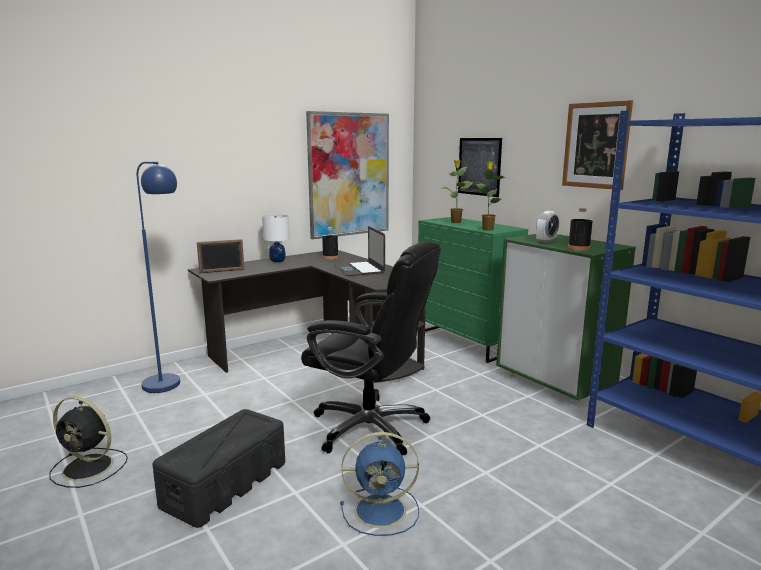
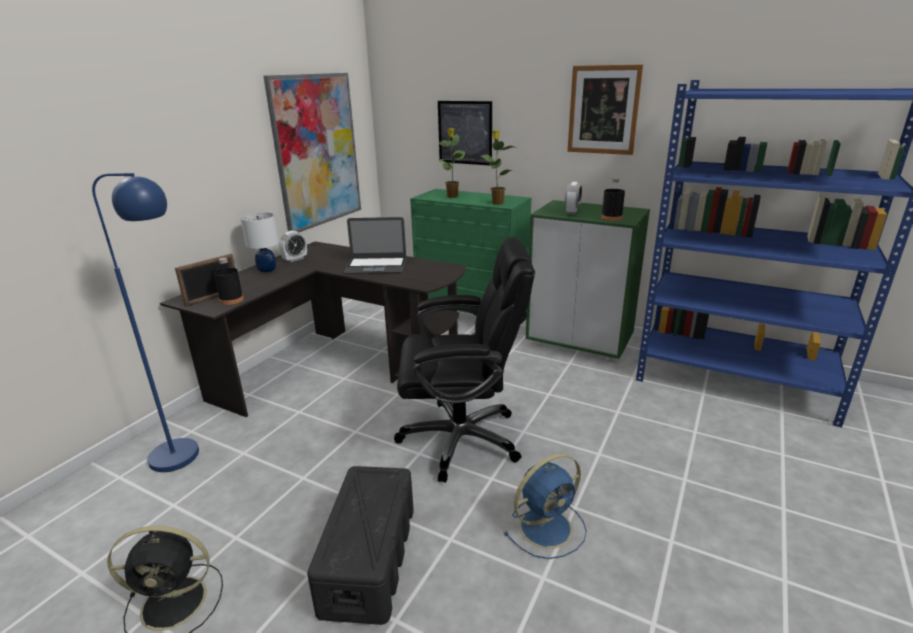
camera: 25 degrees left, 10 degrees up
(305, 257) = (295, 259): none -> alarm clock
(330, 257) = (324, 254): black bottle -> black bottle (231, 300)
(359, 269) = (376, 266): laptop -> laptop turned 45 degrees counterclockwise

